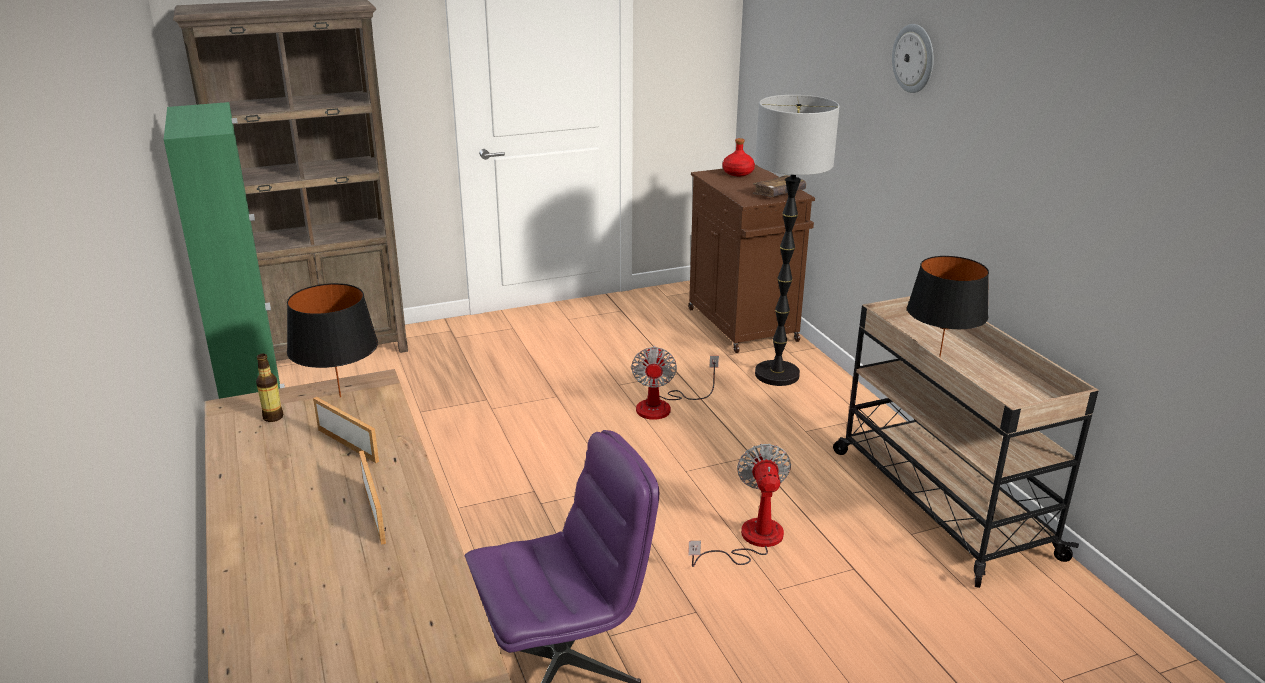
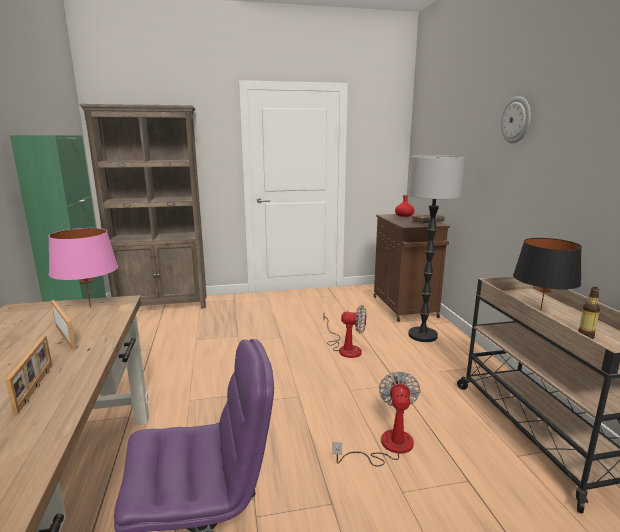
camera: 10 degrees right, 10 degrees down
(273, 417) = (35, 316): bottle -> bottle (585, 336)
(340, 397) = (90, 308): black table lamp -> pink table lamp
(664, 406) = (345, 348): fan -> fan turned 90 degrees counterclockwise

